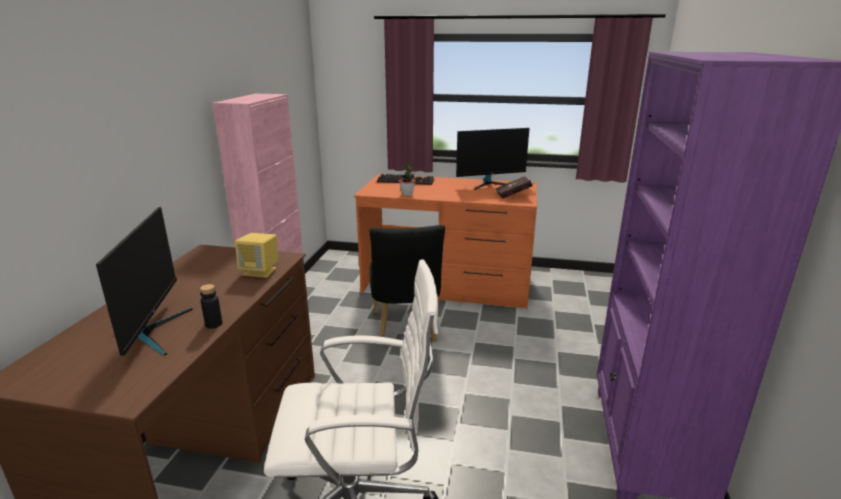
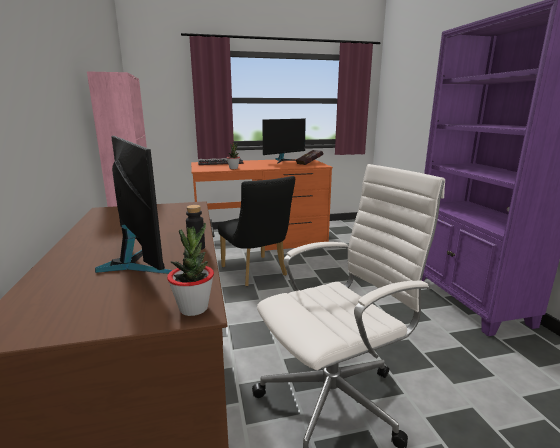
camera: 25 degrees left, 5 degrees down
(130, 396) = (194, 308): none -> potted plant
(260, 271) = (184, 214): yellow speaker -> none

